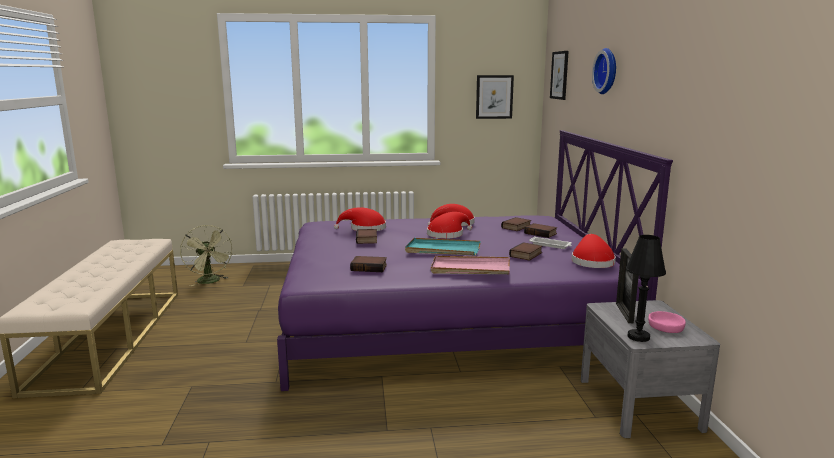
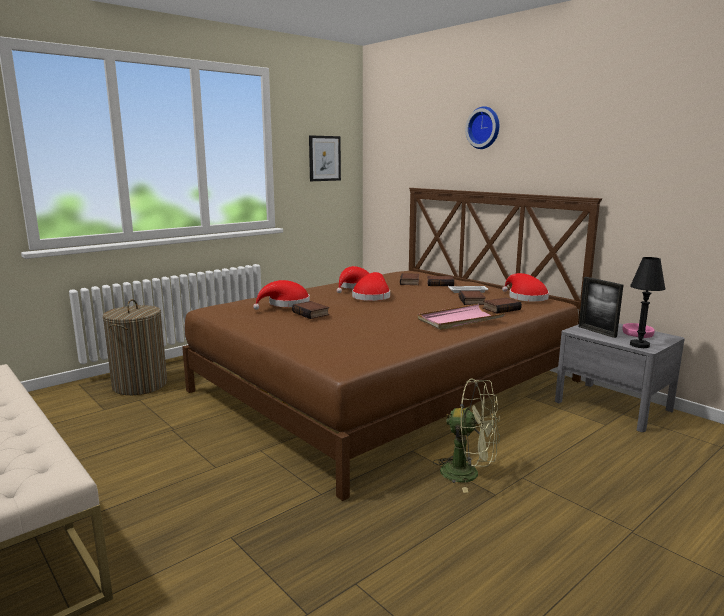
camera: 35 degrees left, 0 degrees up
(210, 282) = (47, 416): green fan -> green fan (468, 474)
(284, 275) = (140, 385): none -> laundry basket
(369, 267) = (375, 337): book -> book (501, 308)
(442, 250) = (401, 309): turquoise tray -> none
(447, 321) = (386, 385): purple bed -> brown bed
(559, 75) = (395, 135): picture -> none

